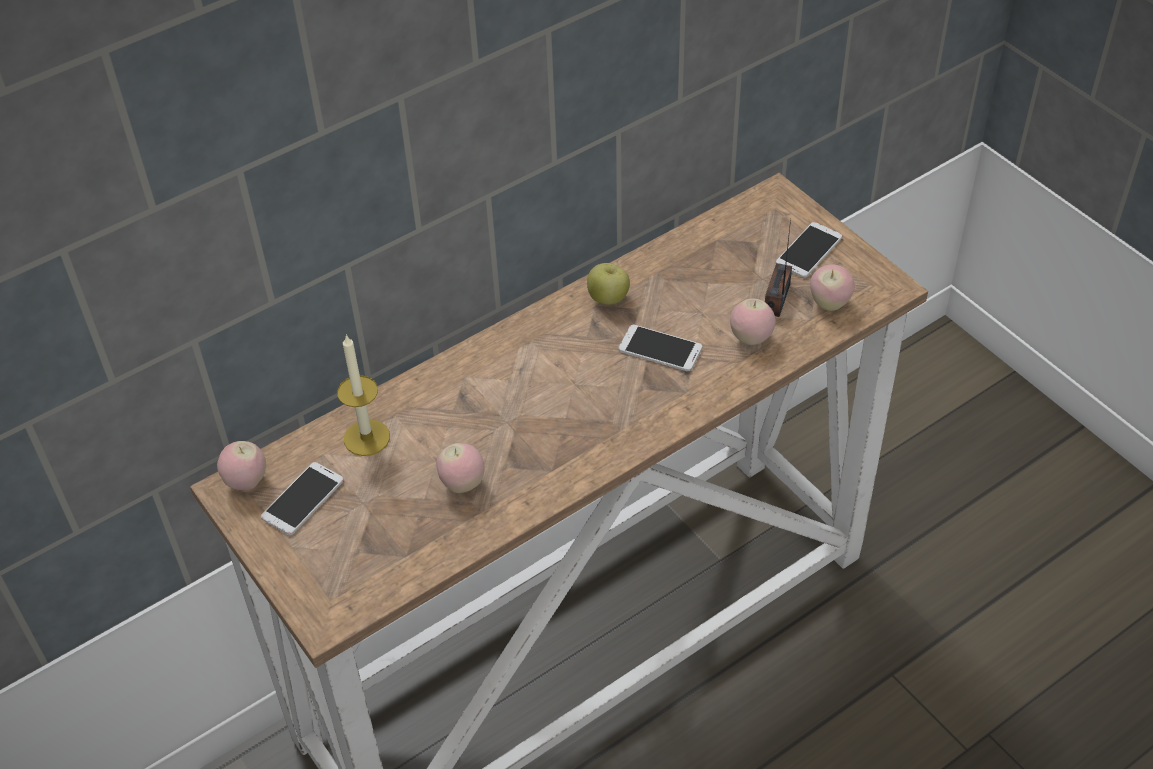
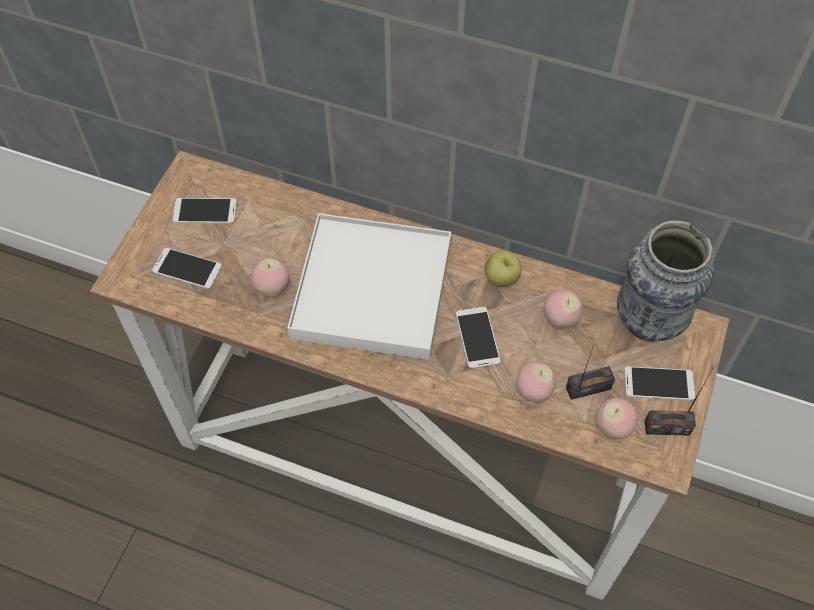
camera: 55 degrees right, 10 degrees up
(246, 481) = (200, 175): apple -> apple (560, 319)
(367, 437) = (276, 214): candle -> none
(368, 549) = (187, 269): none -> phone
(537, 402) = (372, 290): none -> white tray
(739, 223) = (649, 320): none -> vase
(855, 268) = (667, 427): none -> radio

